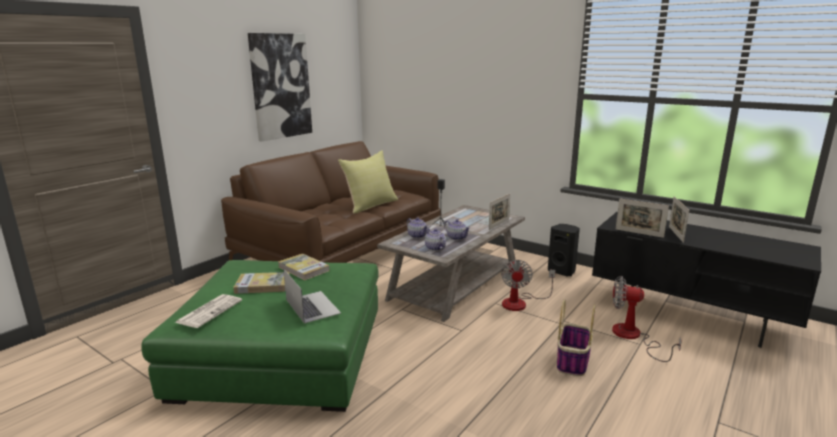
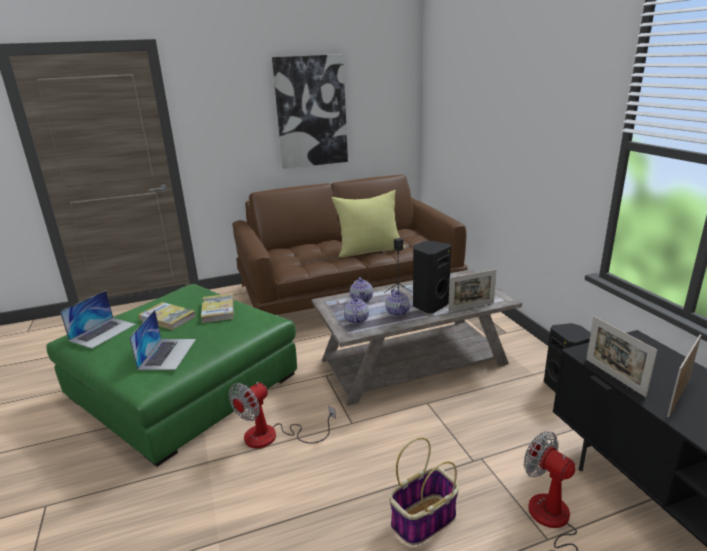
camera: 35 degrees right, 5 degrees up
(210, 311) = (103, 332): newspaper -> laptop
(471, 229) = (429, 305): none -> black speaker
(520, 302) = (457, 413): fan -> fan (272, 437)

